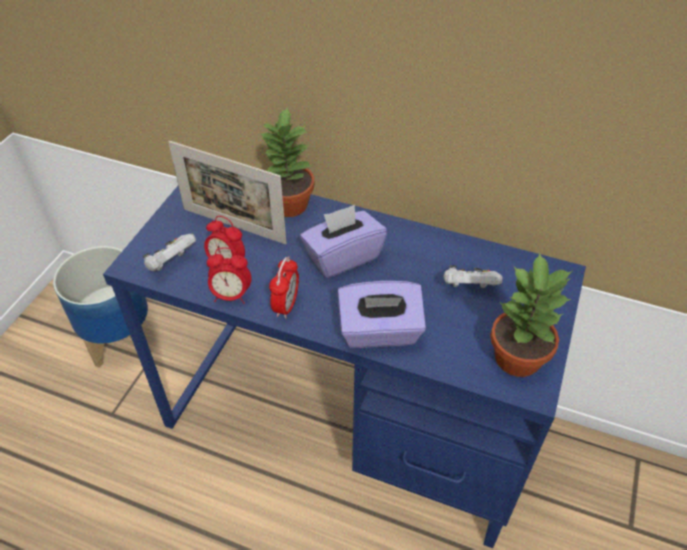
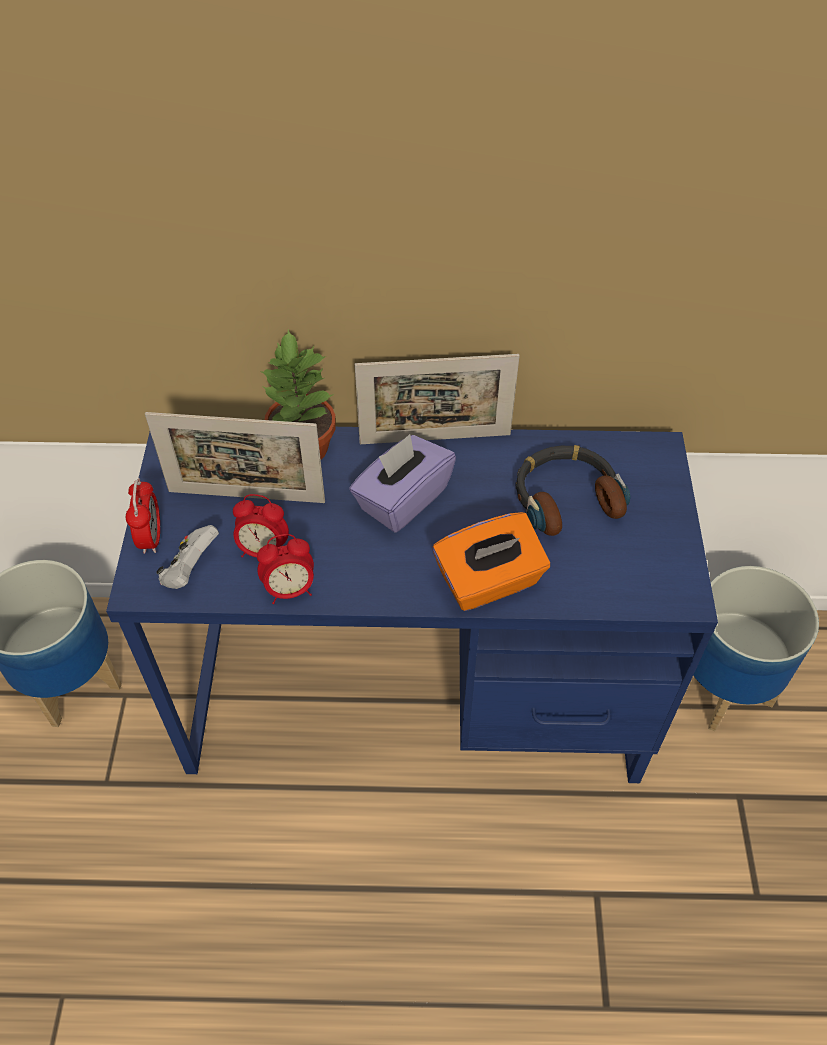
camera: 20 degrees left, 5 degrees up
(286, 306) = (364, 582): alarm clock -> alarm clock (151, 537)
(380, 332) = (489, 581): purple tissue box -> orange tissue box
(387, 222) = (435, 439): none -> picture frame
(468, 288) = (566, 496): white game controller -> headphones
(518, 357) = (654, 564): potted plant -> none
(591, 495) = (723, 686): none -> planter

